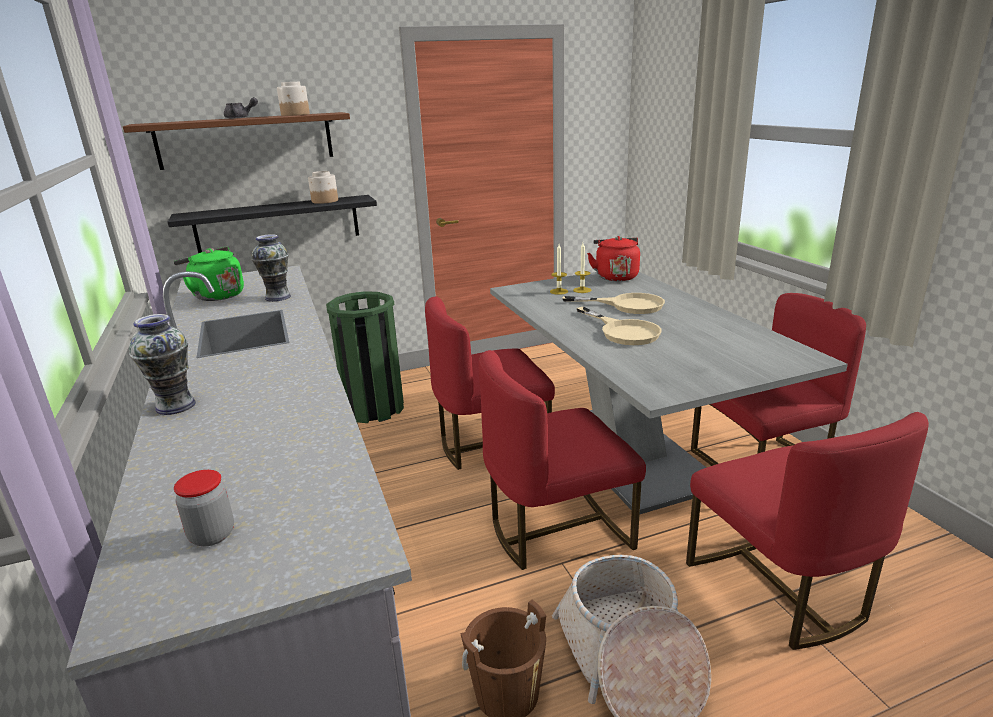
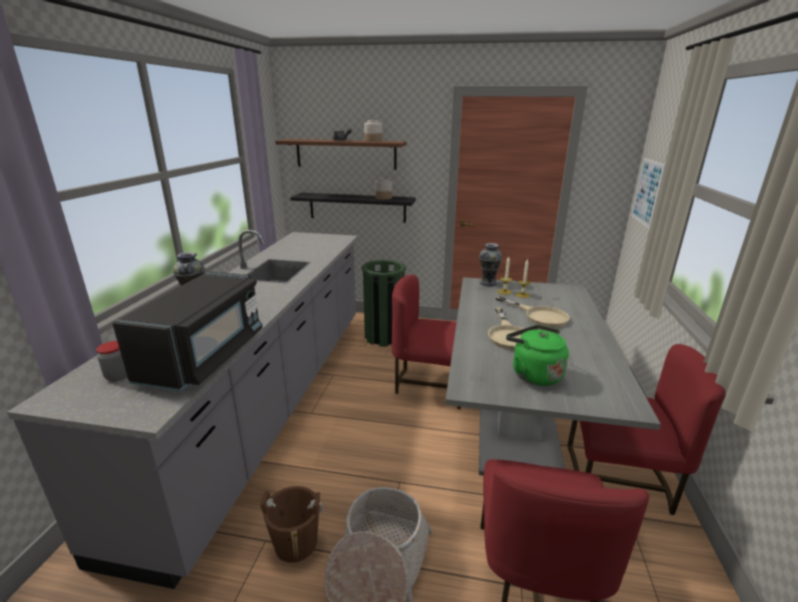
camera: 30 degrees right, 0 degrees up
(216, 296) = (294, 245): green kettle -> green kettle (533, 374)
(278, 297) = (319, 253): vase -> vase (488, 283)
(319, 459) = (205, 356): none -> black microwave
(557, 529) = (417, 459): red chair -> none
(615, 276) = (562, 291): red kettle -> none
(655, 147) = (647, 192): none -> picture

